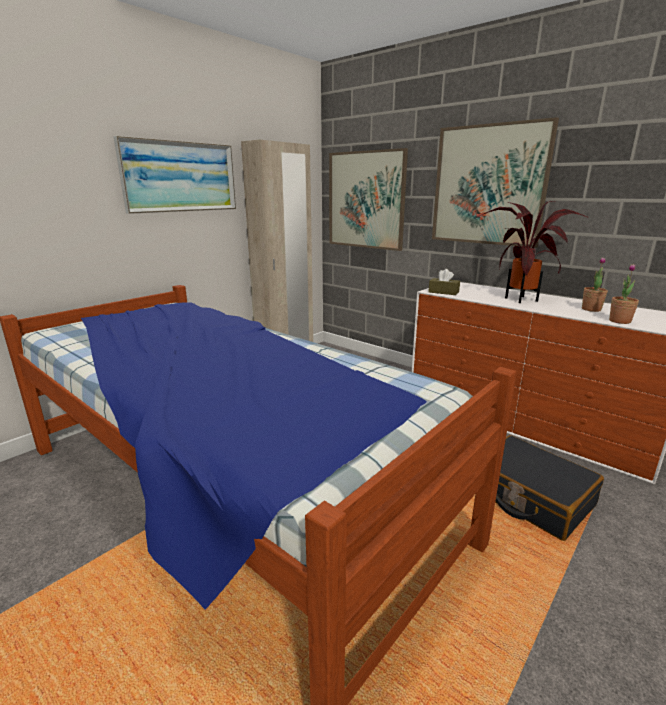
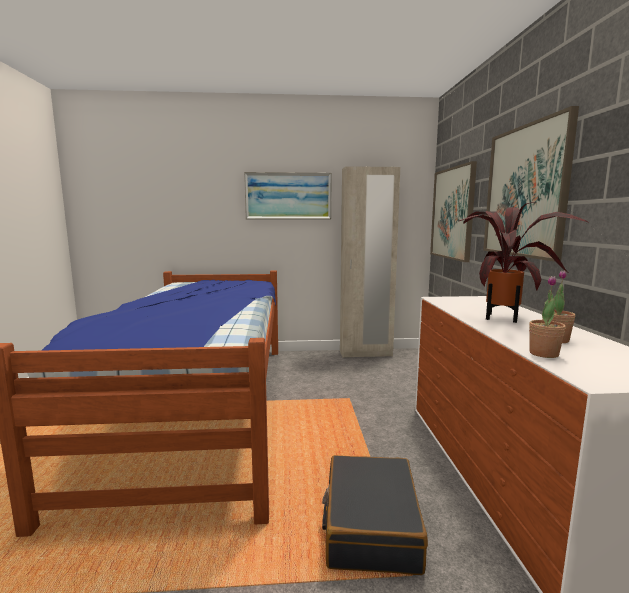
camera: 45 degrees right, 10 degrees down
(443, 292) = (442, 300): brown tissue box -> none

